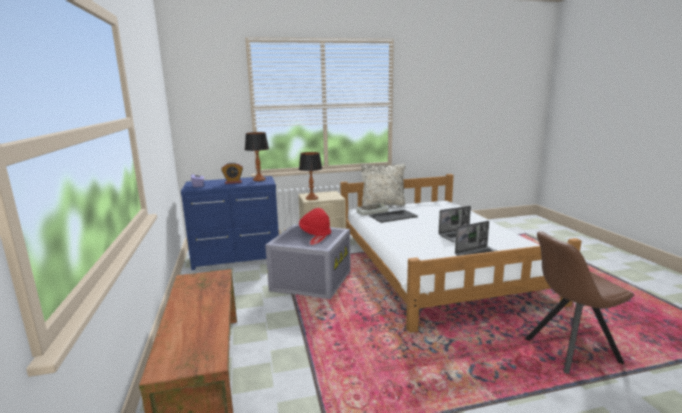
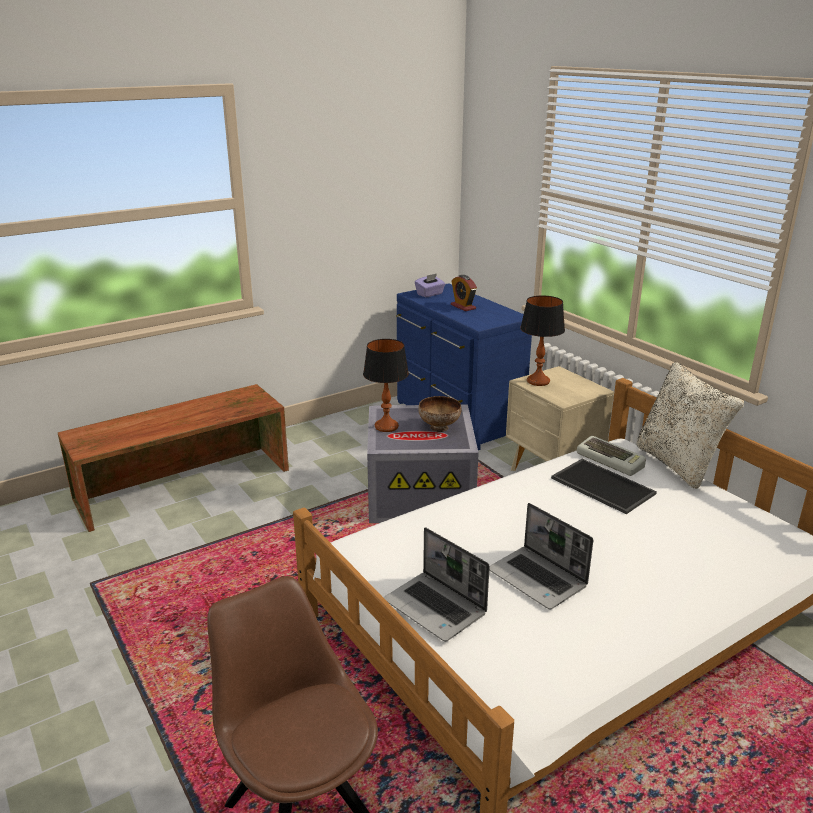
camera: 70 degrees right, 10 degrees up
(259, 179) = (495, 316): table lamp -> table lamp (386, 426)
(315, 232) = (439, 428): red hat -> bowl

